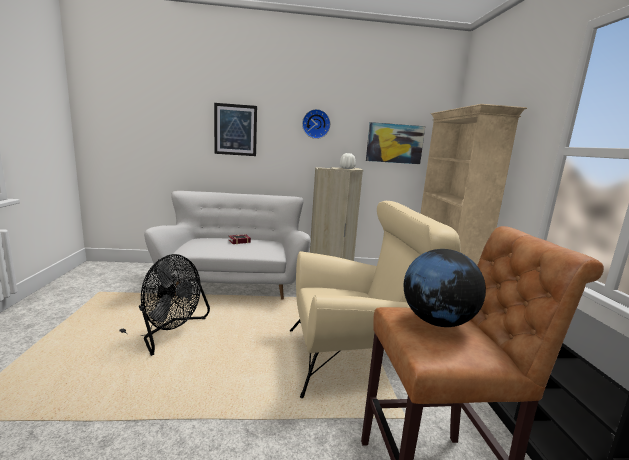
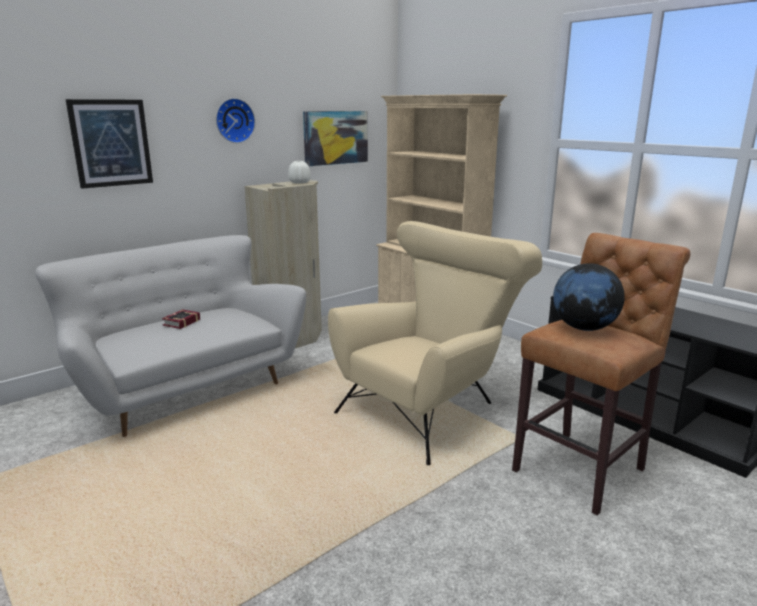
camera: 35 degrees left, 5 degrees up
(166, 333) = (190, 480): black fan -> none

